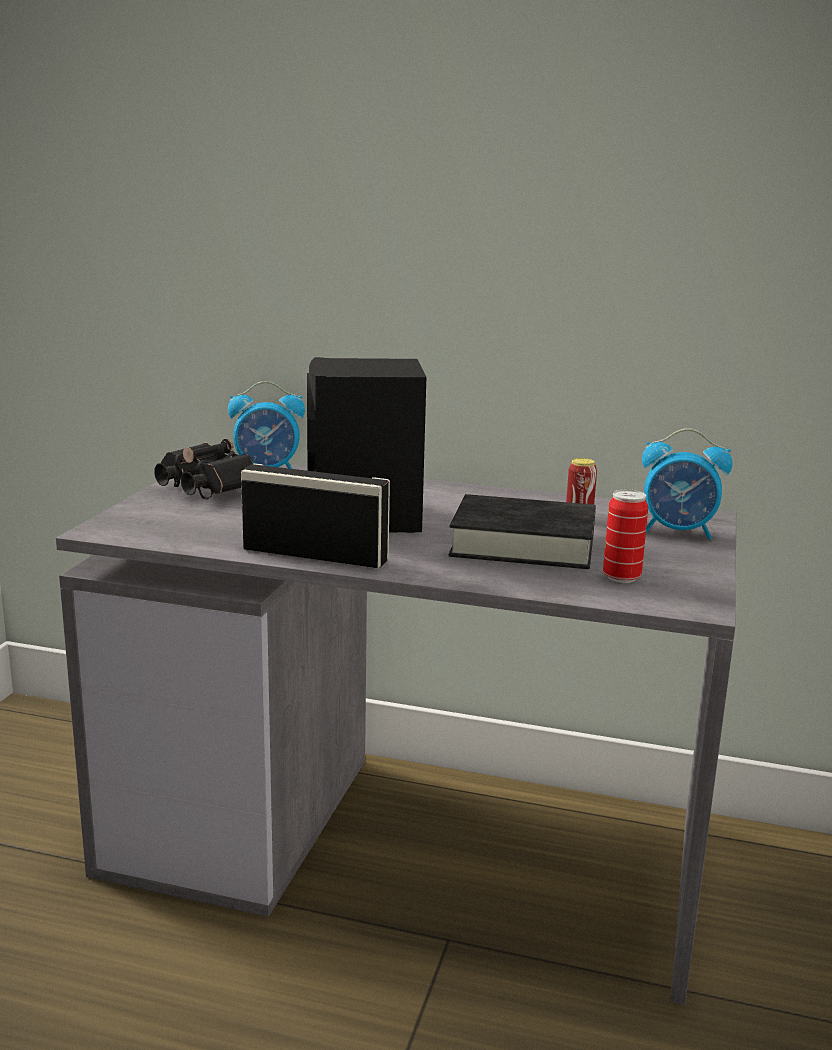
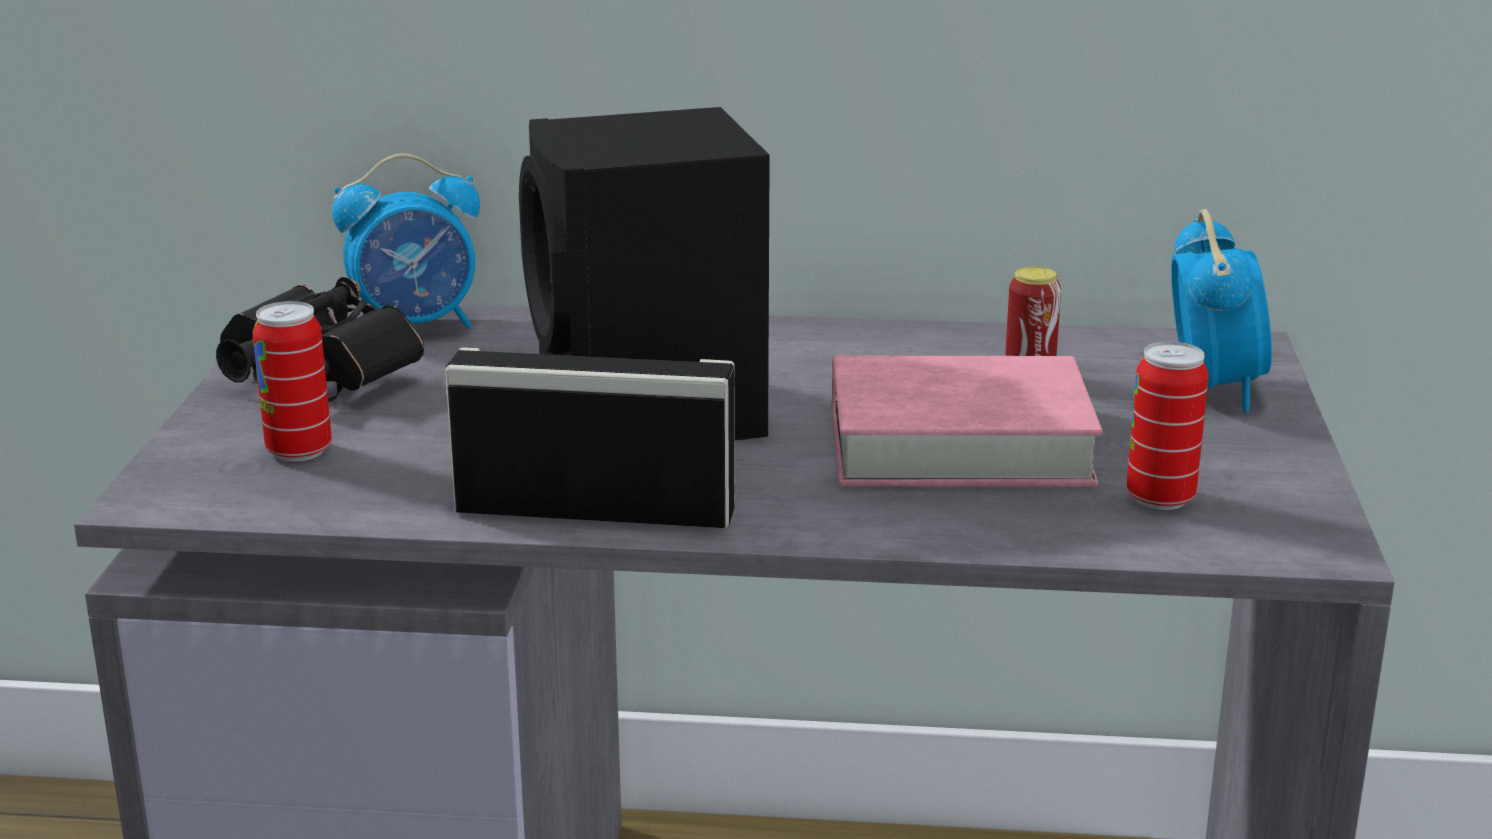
camera: 10 degrees left, 5 degrees up
(180, 518) = (299, 451): none -> can
(523, 544) = (958, 443): black book -> pink book
(679, 532) = (1212, 388): alarm clock -> alarm clock turned 90 degrees counterclockwise

